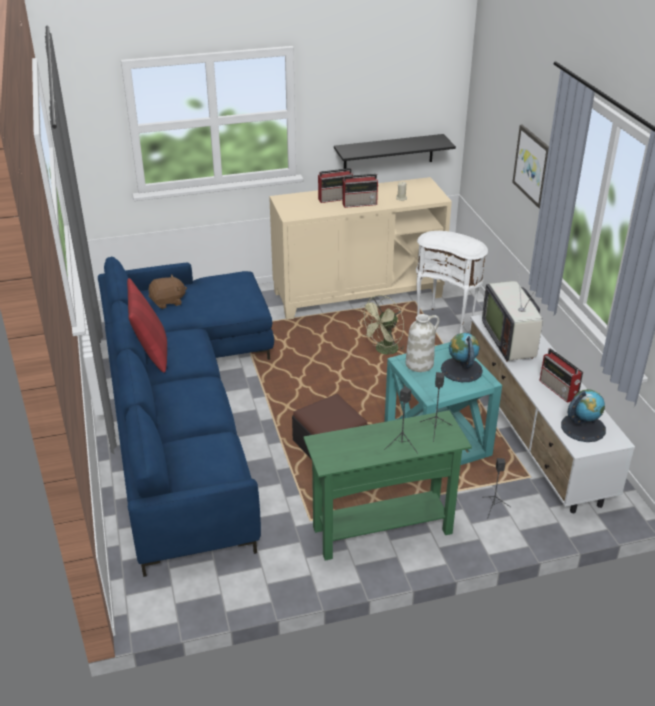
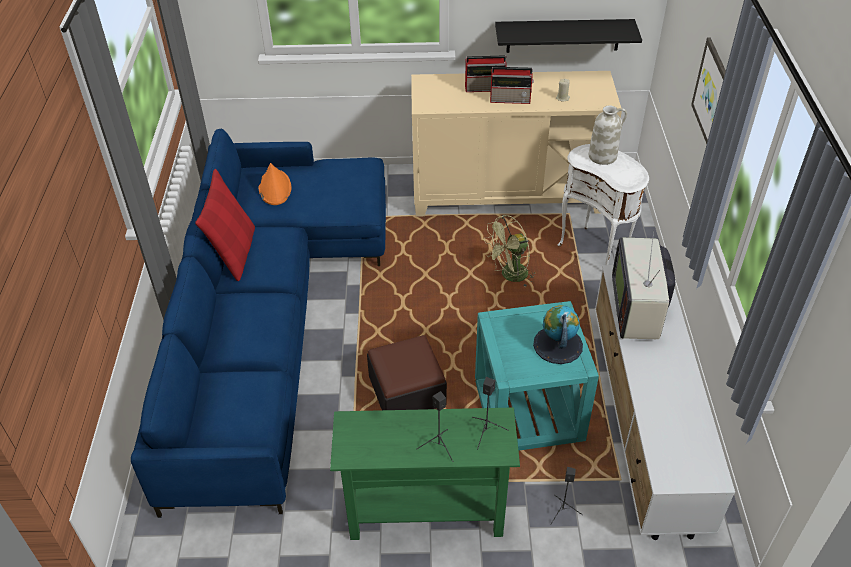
camera: 15 degrees right, 10 degrees up
(168, 302) = (275, 188): brown plush toy -> orange hat
(420, 364) = (512, 327): white vase -> white vase (603, 156)
(559, 390) = (670, 391): radio -> none
(583, 427) = (680, 451): globe -> none

